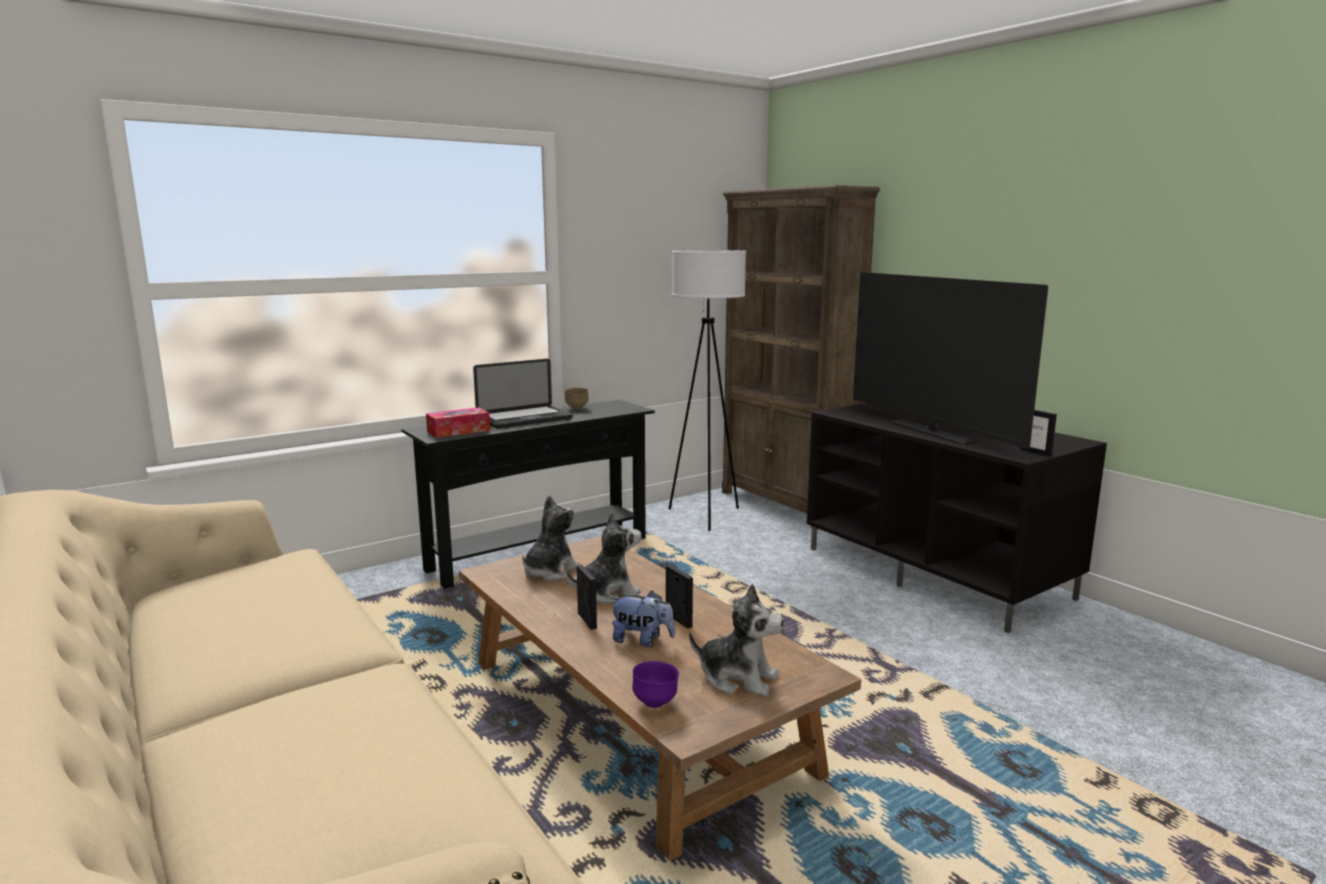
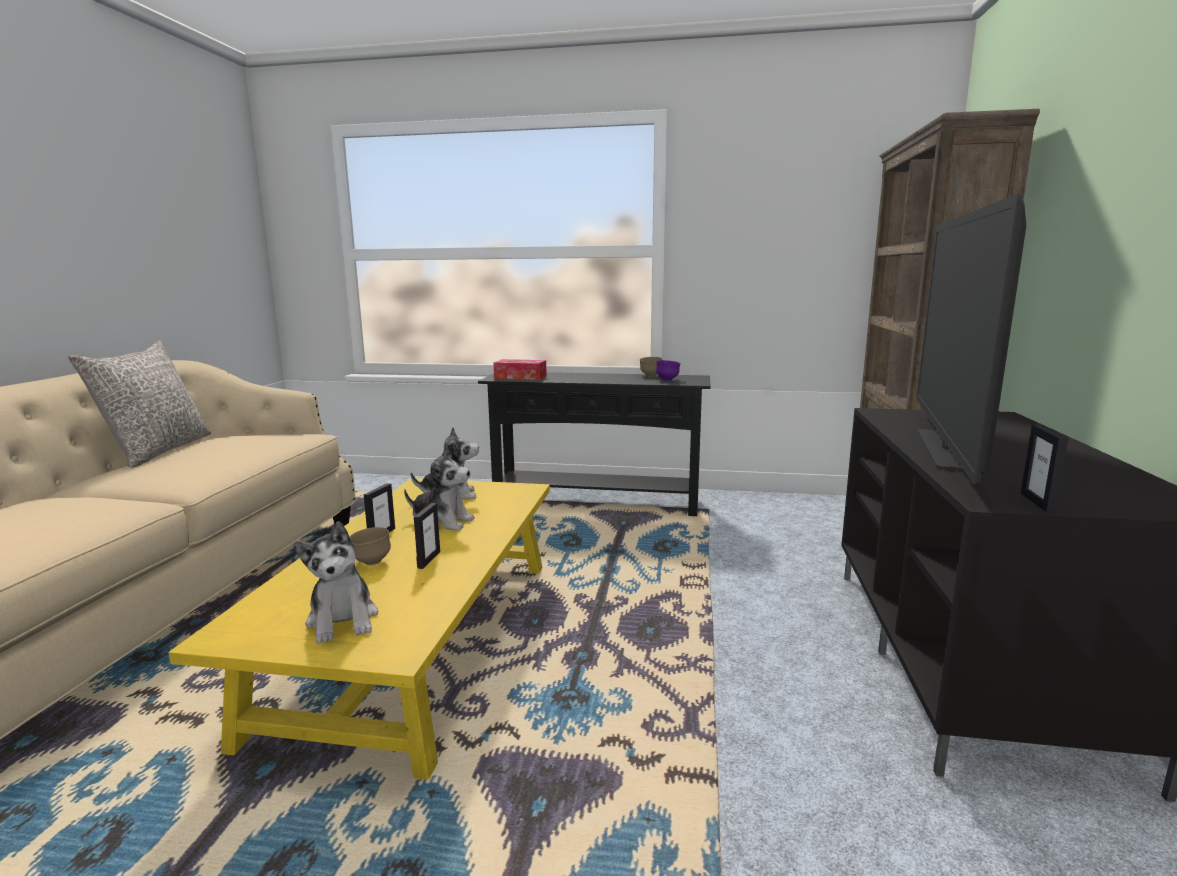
camera: 45 degrees right, 0 degrees up
(147, 632) = (157, 451): none -> grey pillow
(524, 419) = (588, 377): laptop -> none
(630, 714) = (417, 638): brown coffee table -> yellow coffee table
(642, 640) = (371, 562): plush toy -> brown bowl
(655, 703) = (261, 607): purple bowl -> purple bowl (667, 380)
(705, 516) = (790, 515): white floor lamp -> none

